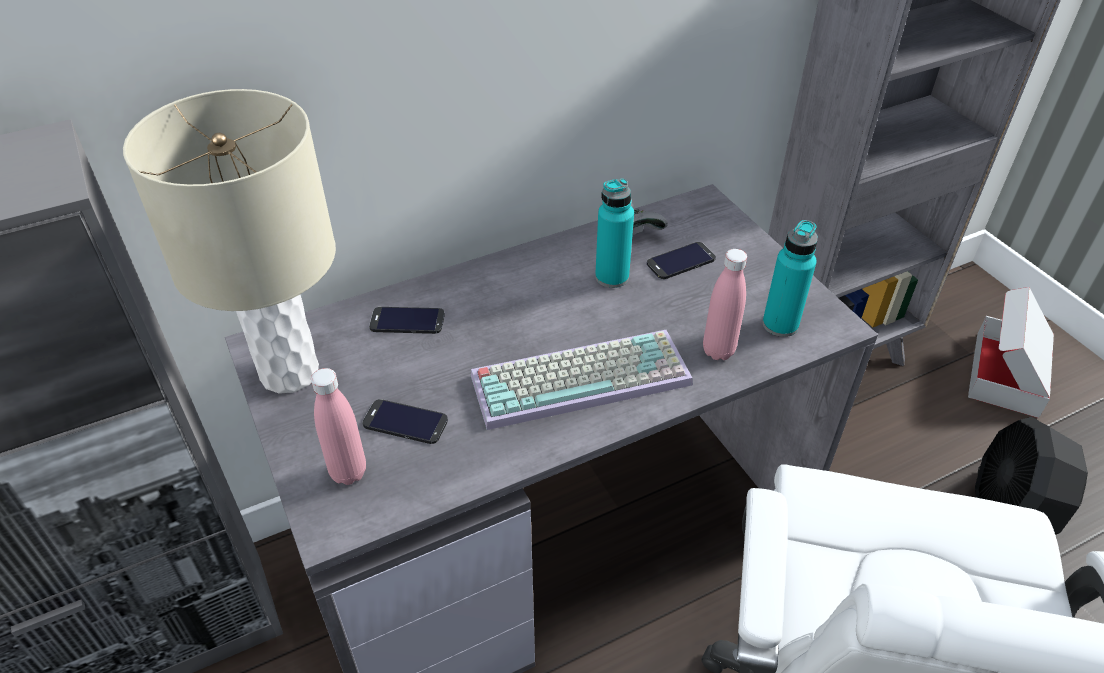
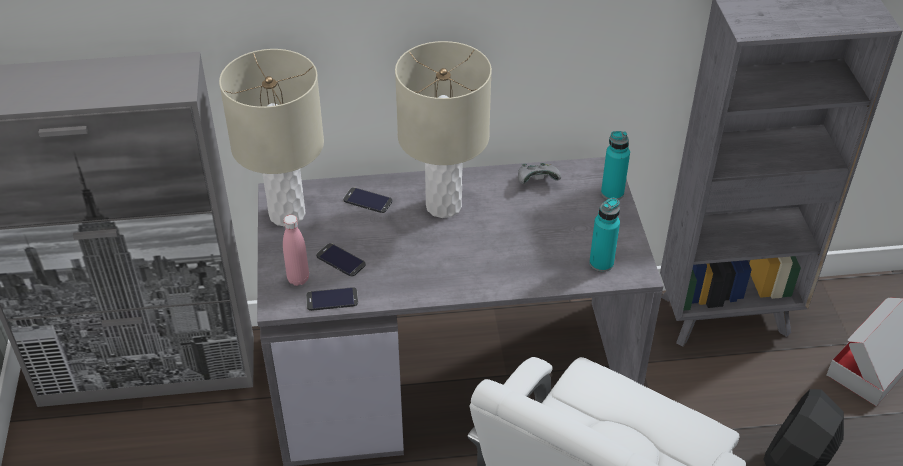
camera: 20 degrees right, 0 degrees up
(523, 301) = (444, 206): none -> beige table lamp
(582, 376) = (456, 262): keyboard -> none
(612, 277) = (509, 204): turquoise bottle -> turquoise bottle (612, 193)
(681, 261) = (561, 205): phone -> phone (332, 299)
(718, 351) = (550, 269): pink bottle -> none

